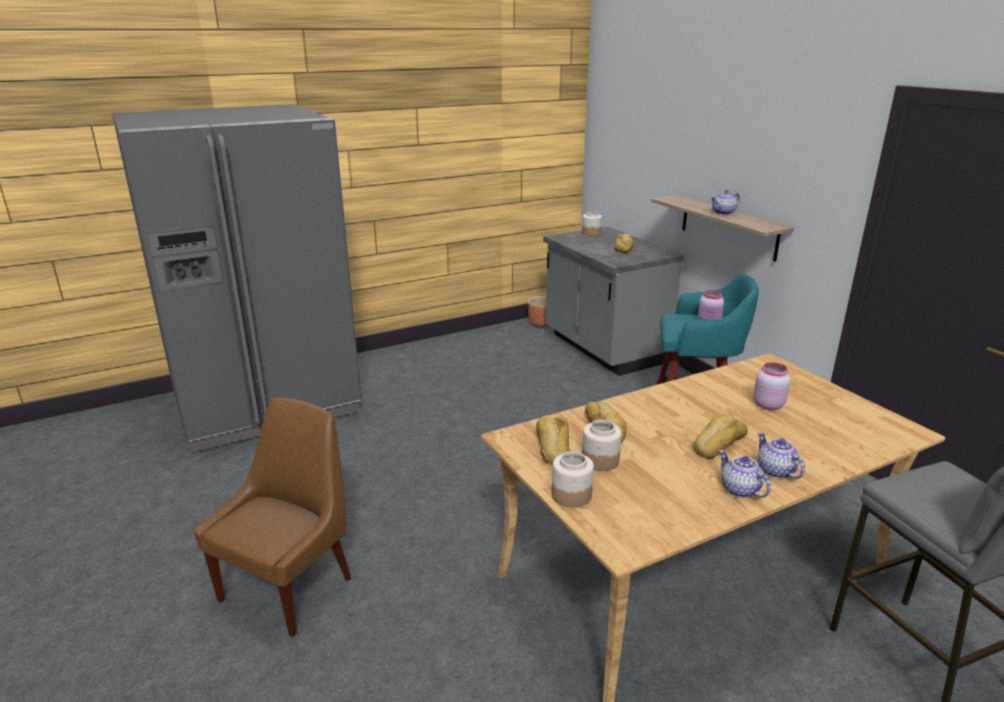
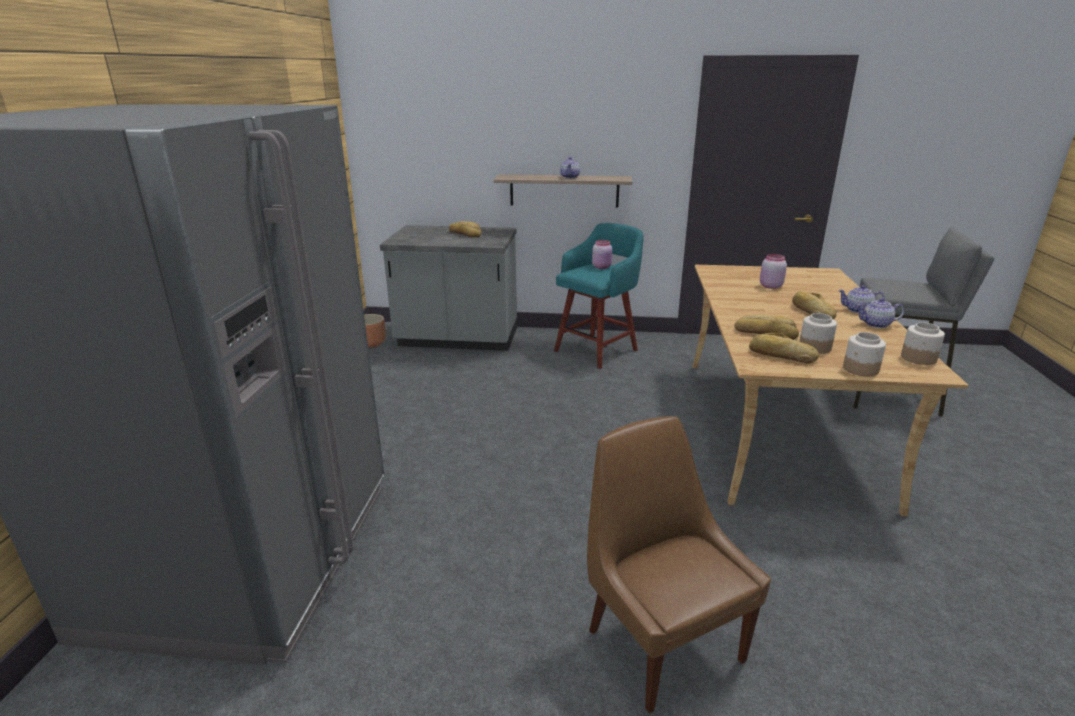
camera: 55 degrees left, 0 degrees up
(591, 233) = (410, 232): jar -> jar (918, 358)

